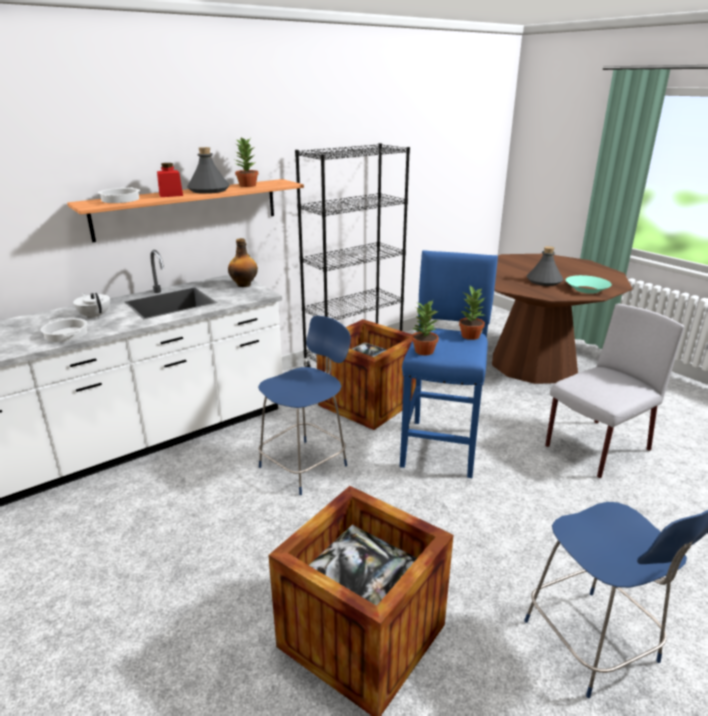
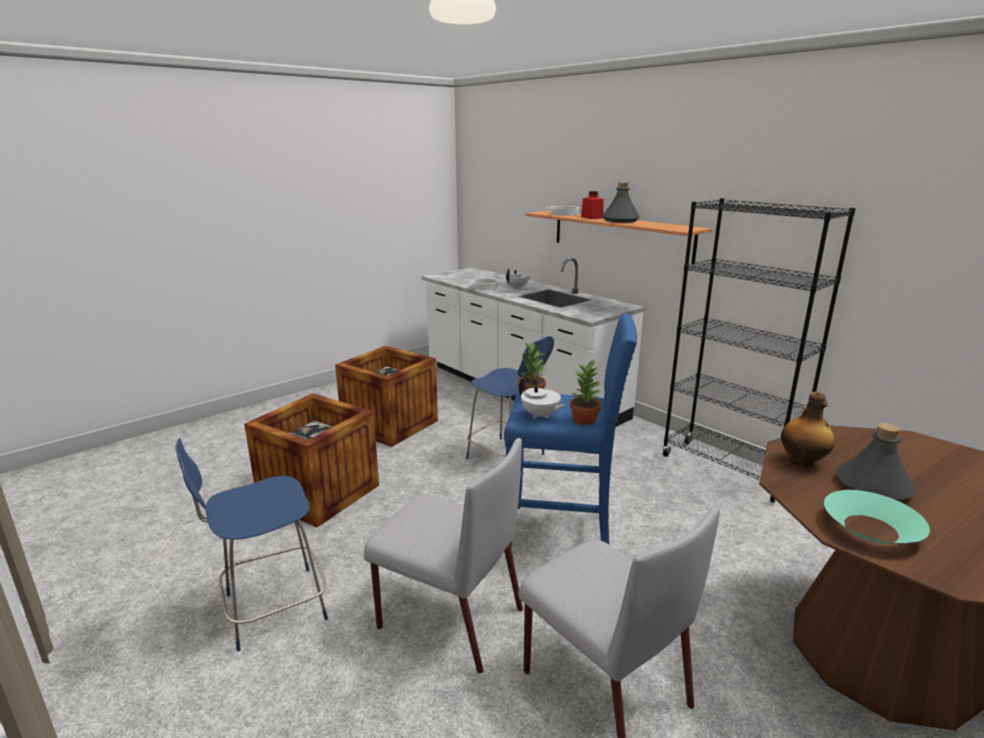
camera: 85 degrees right, 5 degrees down
(244, 285) = (610, 310): bottle -> bottle (802, 462)
(247, 185) = (655, 224): potted plant -> none
(367, 403) = (633, 483): crate -> crate (390, 424)
(466, 350) = (540, 415): none -> white teapot
(561, 512) = (448, 618): none -> grey chair

